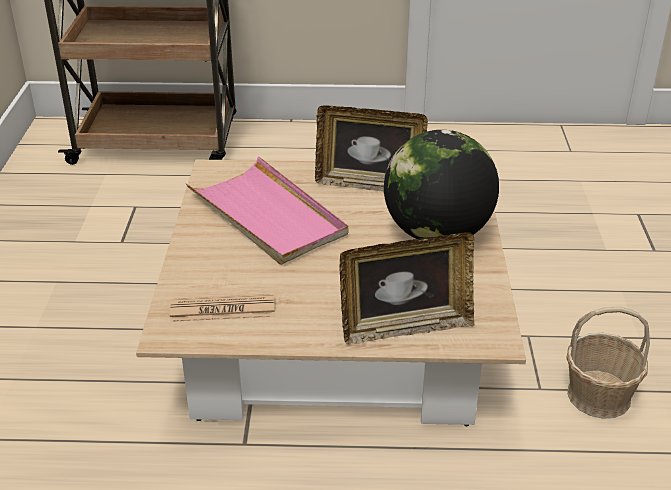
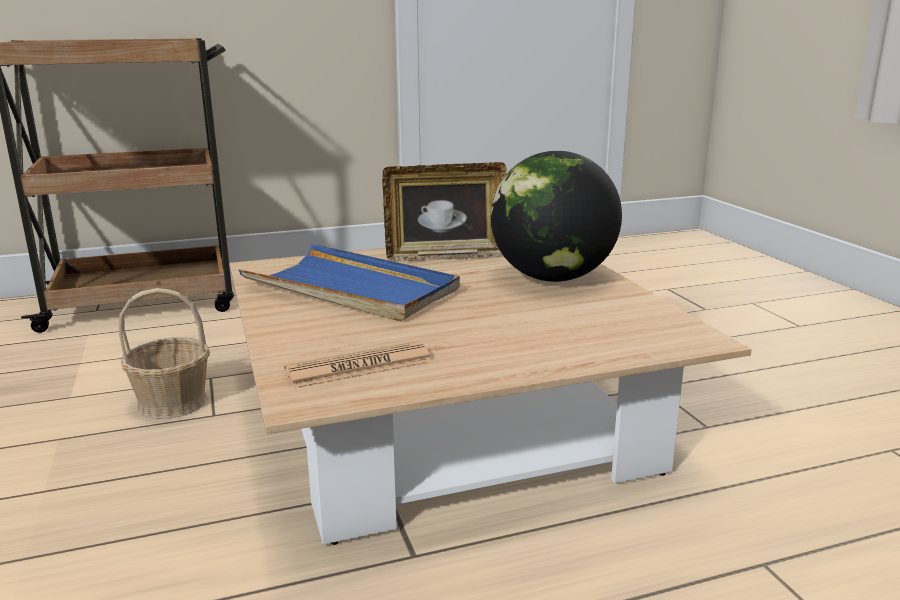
camera: 20 degrees left, 15 degrees down
(267, 215) = (351, 289): pink tray -> blue tray
(405, 327) = (595, 346): picture frame -> none
(599, 396) = (768, 421): basket -> basket (173, 403)

